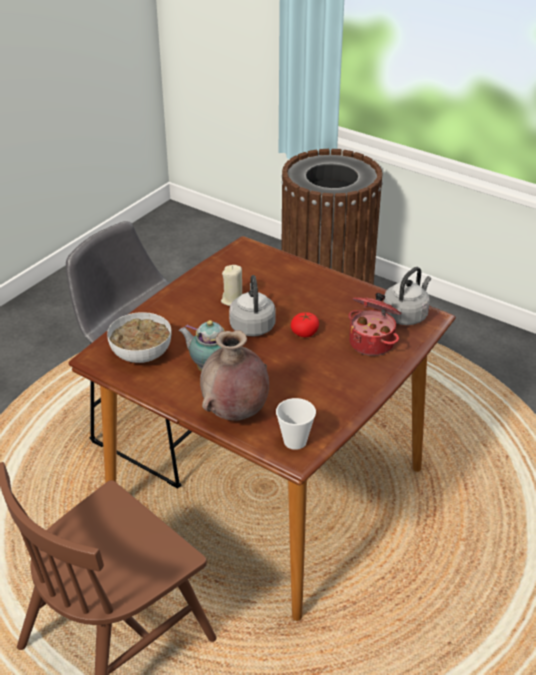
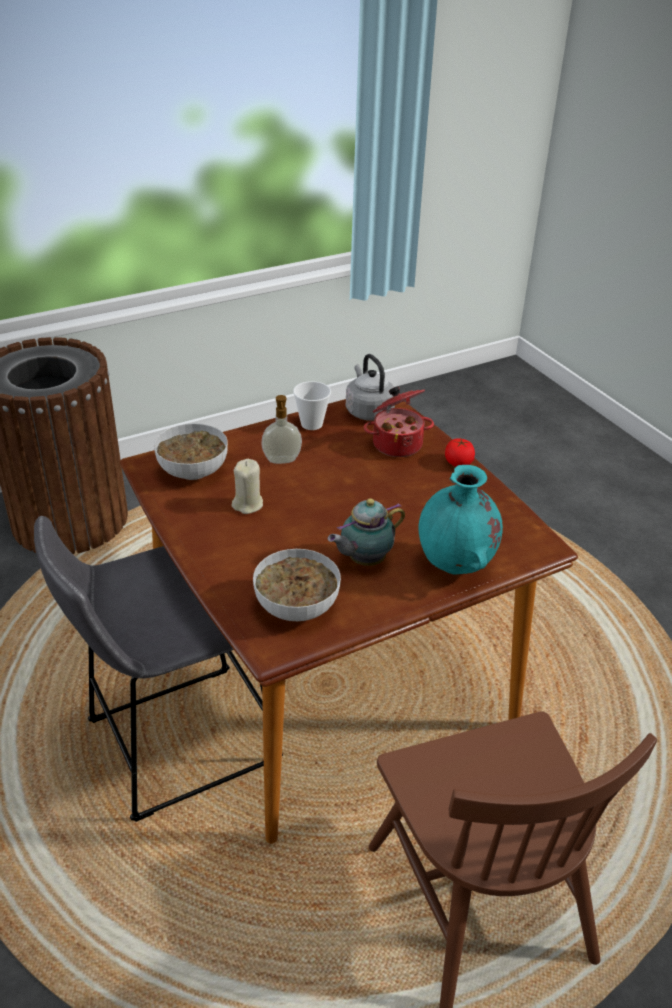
camera: 65 degrees left, 0 degrees up
(235, 414) = (455, 566): brown vase -> turquoise vase
(252, 325) = (307, 507): grey kettle -> none
(253, 266) = (193, 470): none -> bowl
(295, 441) = (522, 541): cup -> cup (311, 424)
(298, 297) = (282, 461): none -> soap dispenser
(304, 332) = (348, 477): tomato -> tomato (458, 462)

